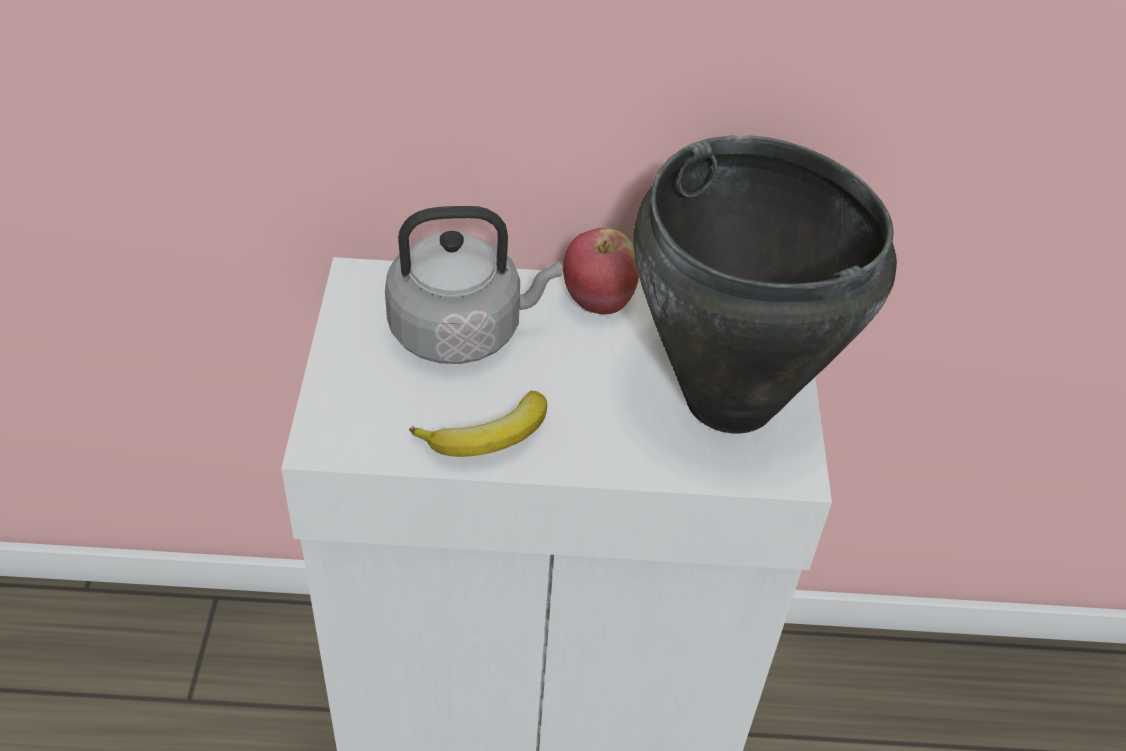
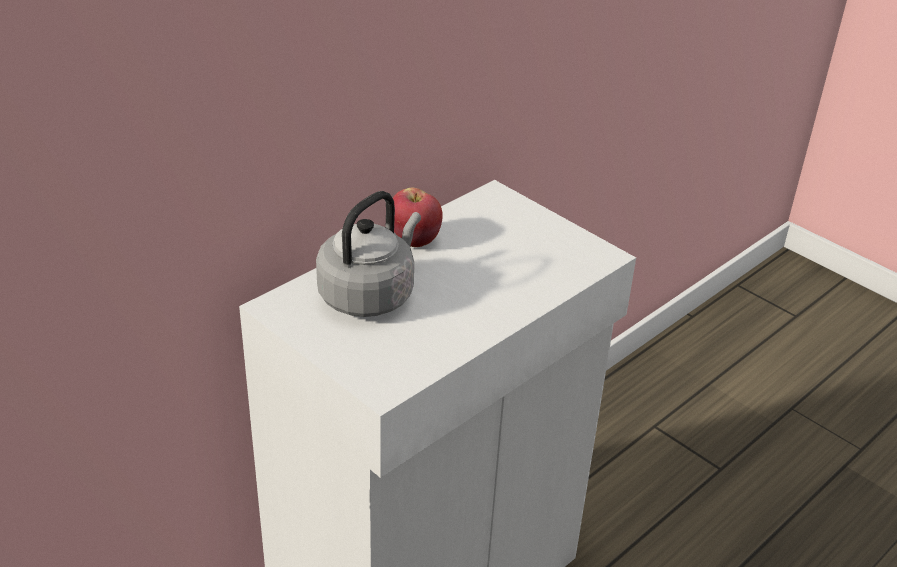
camera: 45 degrees left, 10 degrees down
(488, 437) = (459, 331): banana -> none
(729, 401) = (538, 245): black cooking pot -> none

